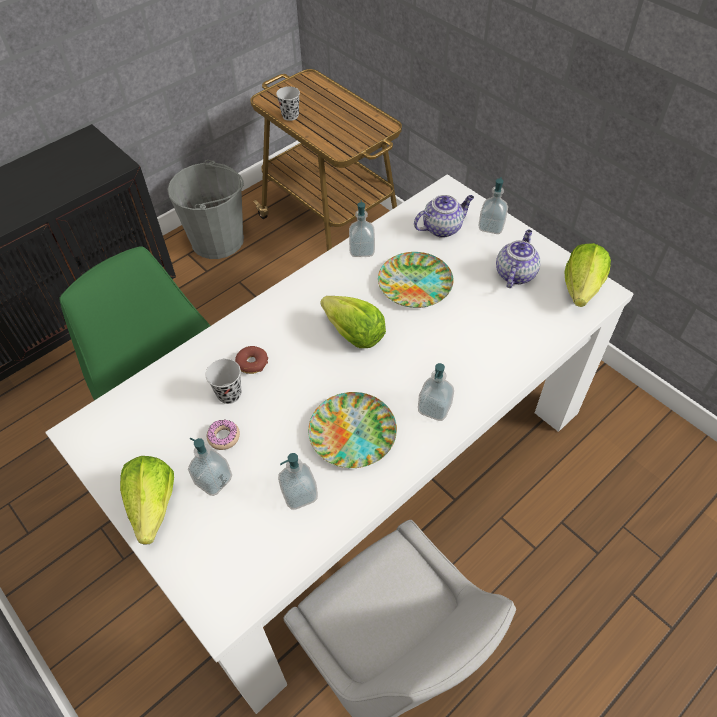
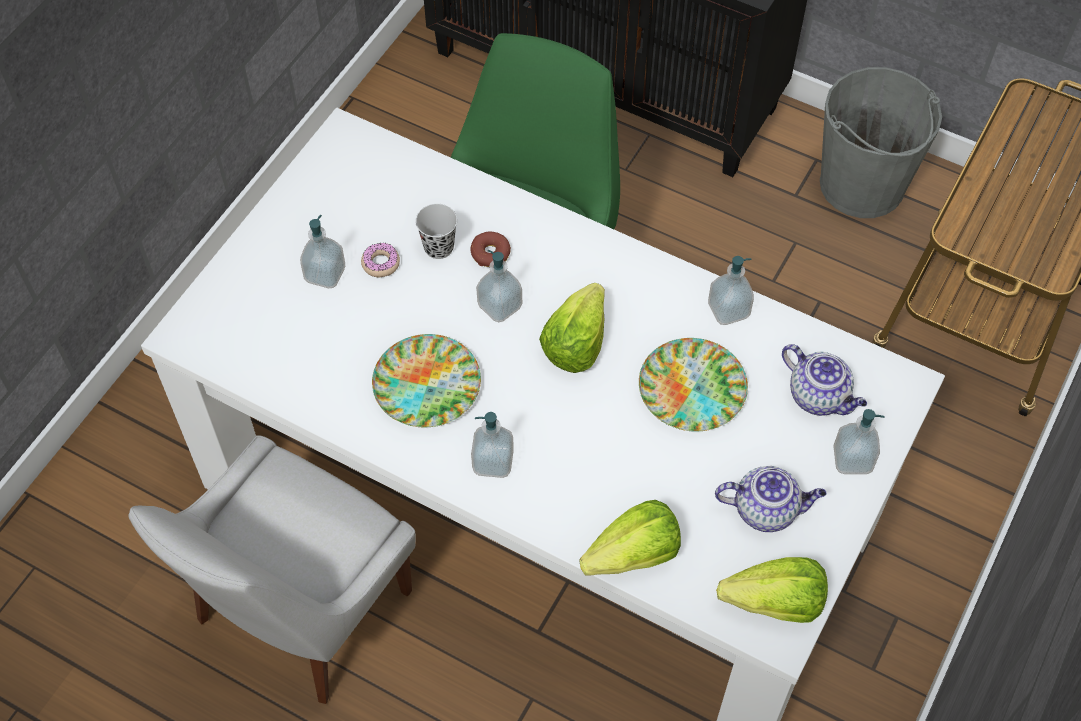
camera: 70 degrees right, 5 degrees up
(153, 506) = (280, 234): lettuce -> lettuce (633, 555)
(290, 116) = (1003, 141): black cup -> none
(299, 494) = (332, 358): soap dispenser -> soap dispenser (500, 306)

